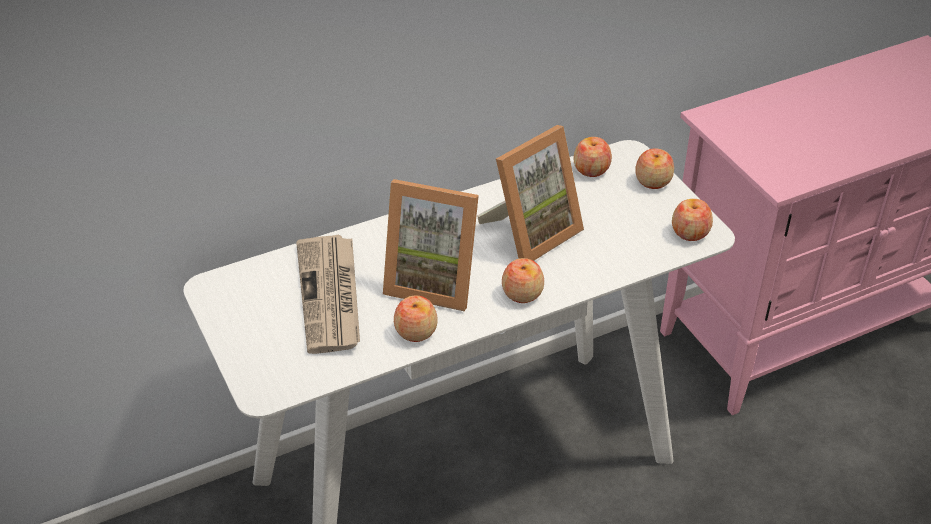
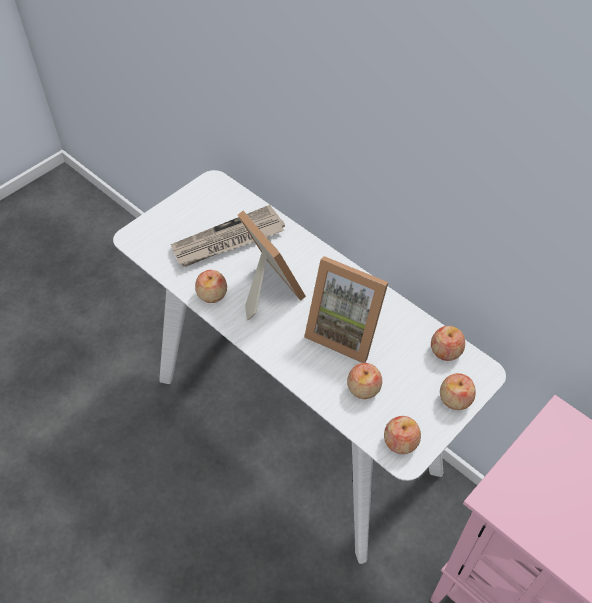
camera: 70 degrees right, 10 degrees up
(433, 281) = (266, 289): picture frame -> picture frame turned 150 degrees clockwise
(522, 293) = (275, 344): apple -> apple (363, 388)

